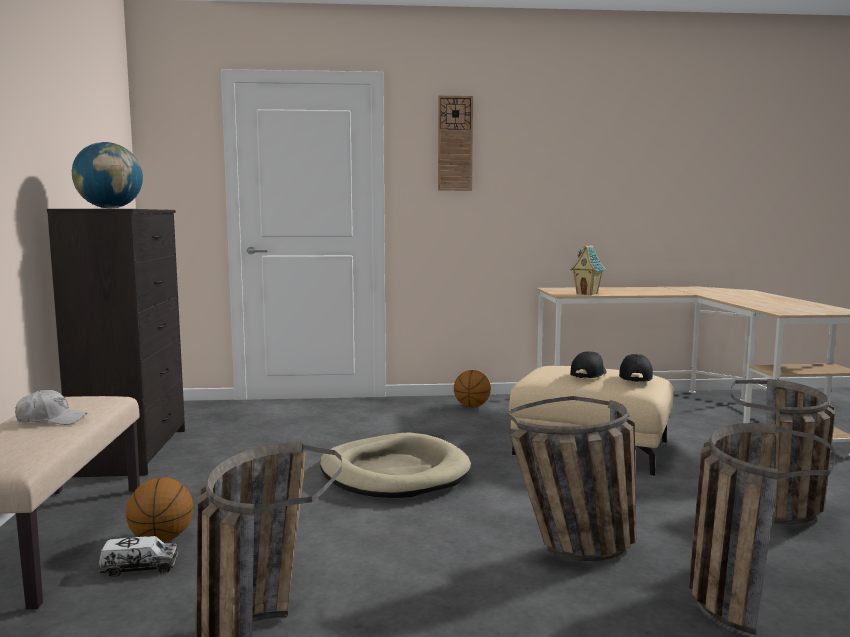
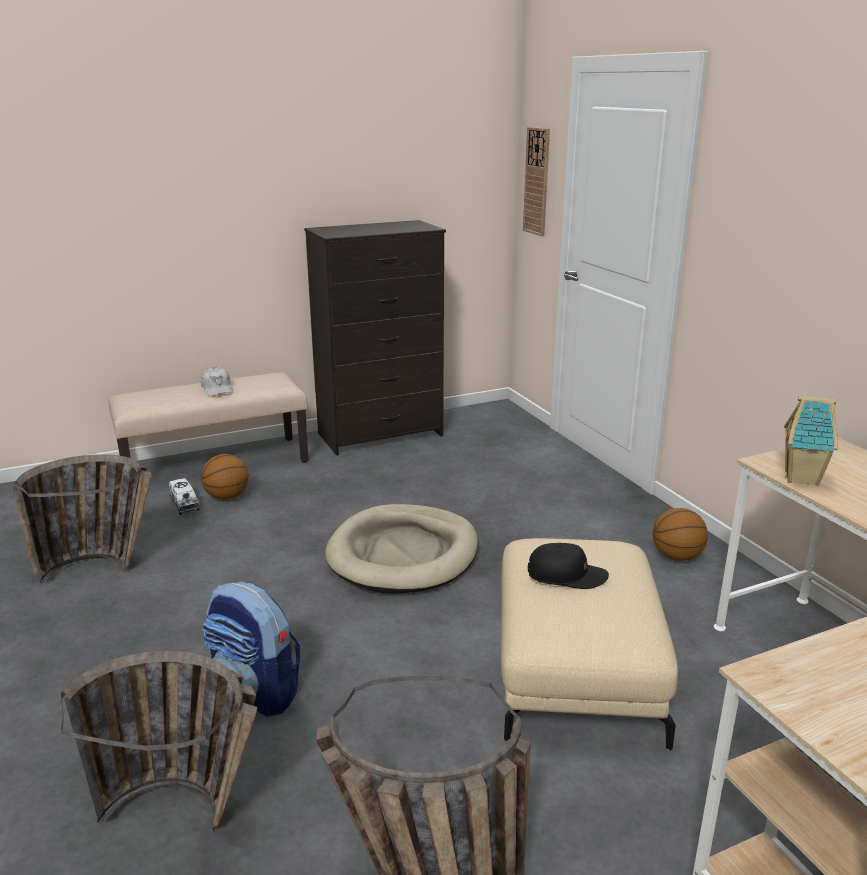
camera: 70 degrees right, 15 degrees up
(110, 208) = (337, 232): globe -> none
(455, 143) = (770, 169): wall clock -> wall clock (537, 181)
(577, 550) = (256, 692): basket -> backpack
(635, 376) = (584, 615): black cap -> none

